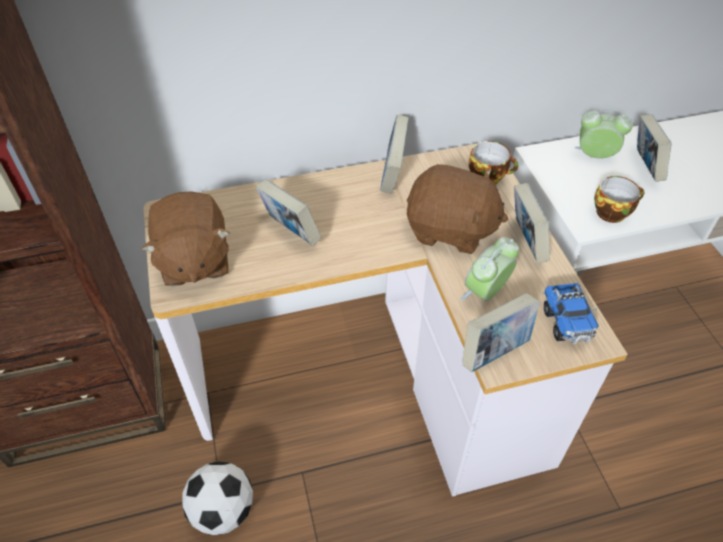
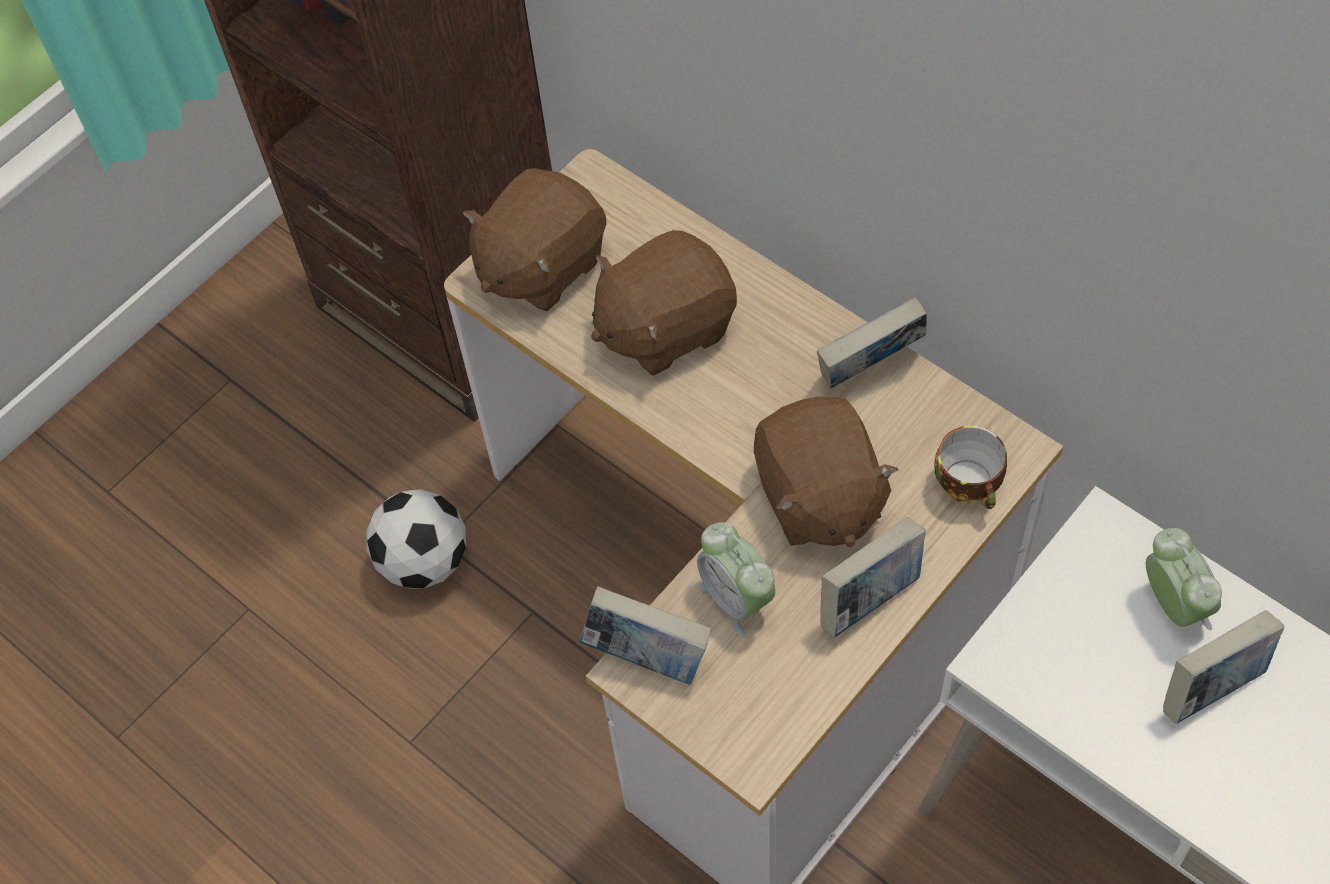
camera: 60 degrees right, 10 degrees up
(290, 232) = (664, 327): book -> brown plush toy
(486, 293) = (736, 598): alarm clock -> alarm clock turned 135 degrees counterclockwise
(566, 322) = (758, 715): toy truck -> none
(612, 212) = (1054, 684): cup -> none

